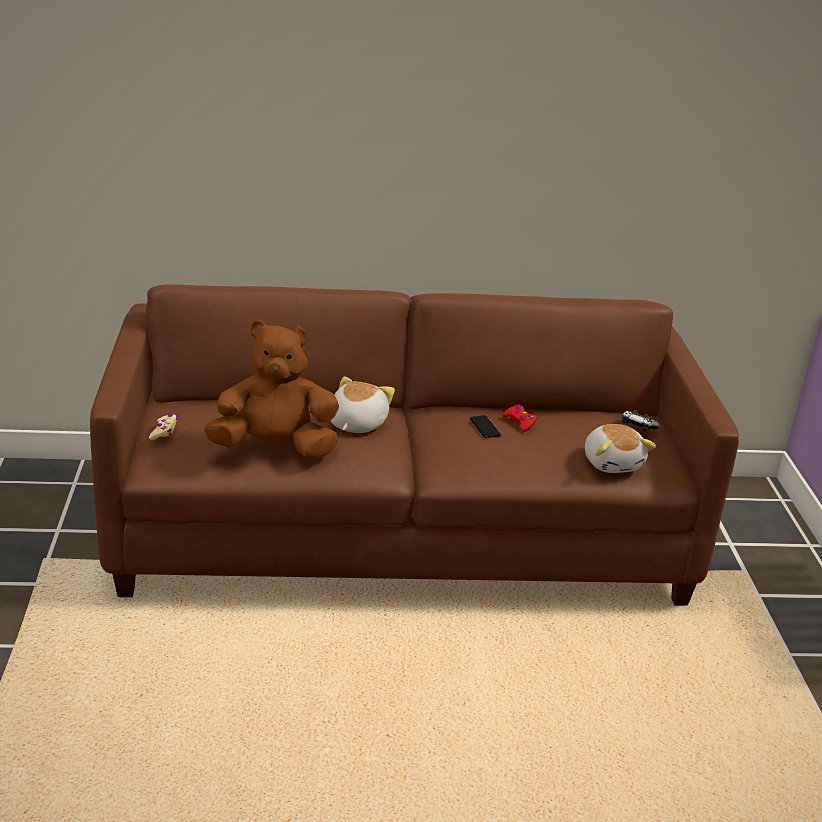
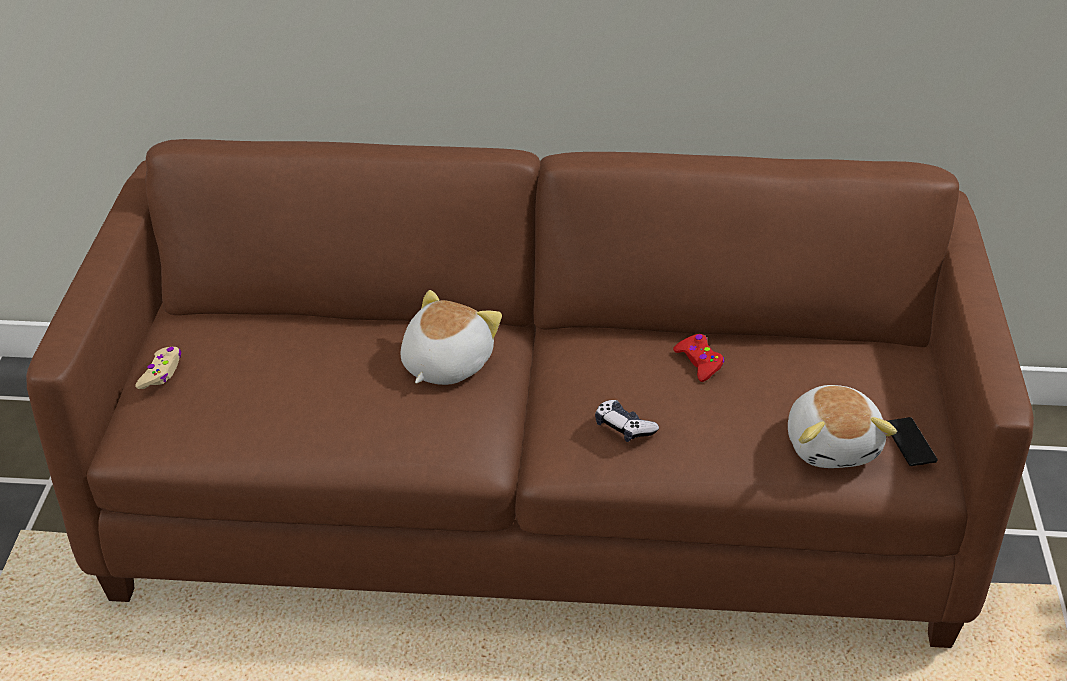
camera: 10 degrees right, 10 degrees up
(275, 448) = (312, 410): brown plush toy -> none
(485, 427) = (642, 373): phone -> phone (910, 442)
(638, 426) = (888, 371): game controller -> game controller (624, 427)

